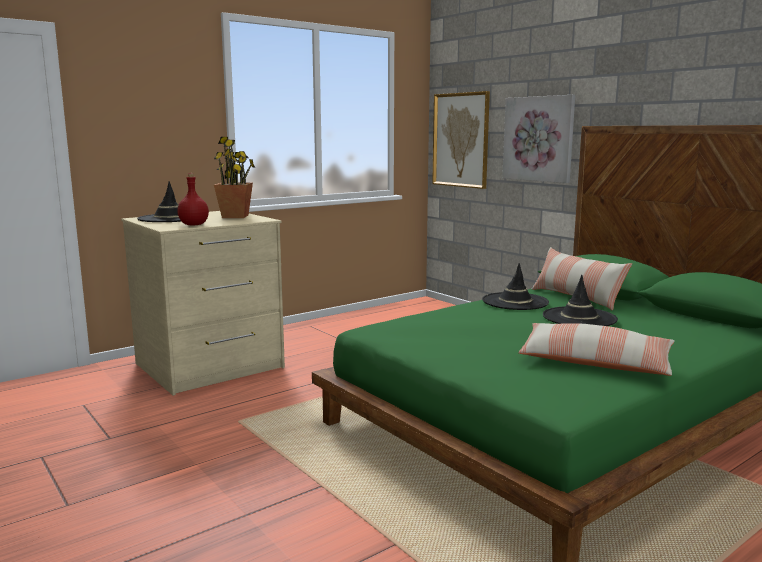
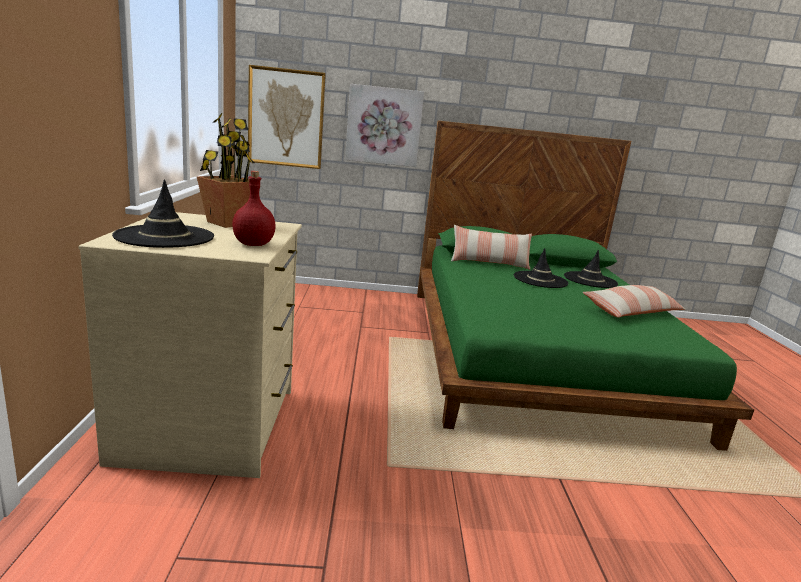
camera: 55 degrees left, 5 degrees up
(515, 301) = (479, 275): black hat -> black hat (590, 280)

